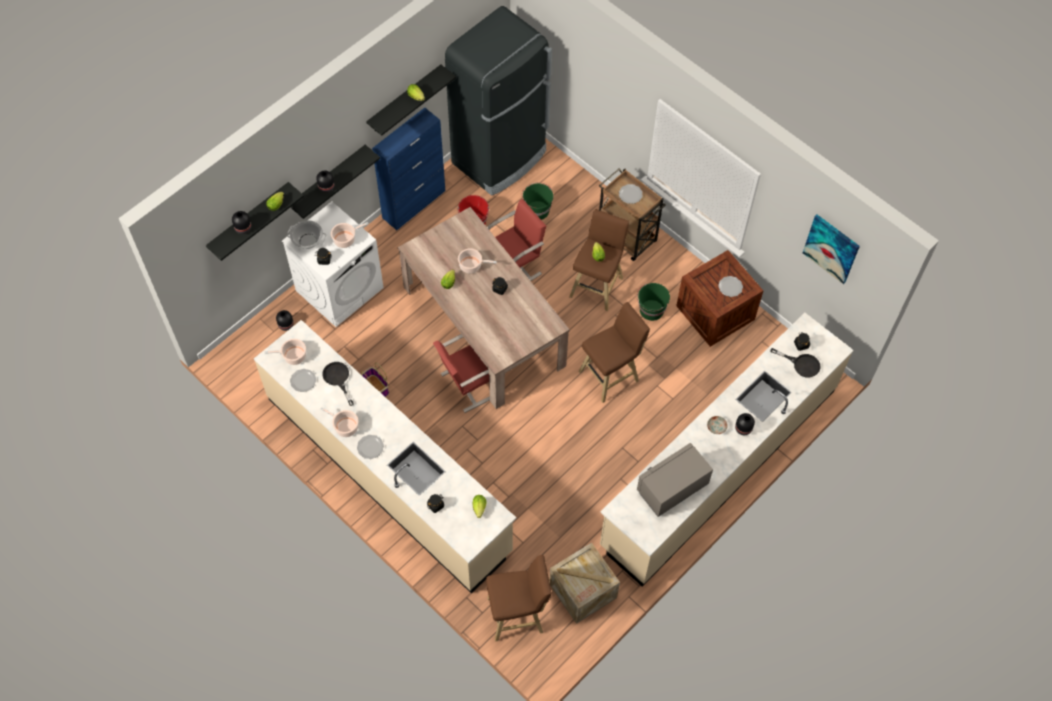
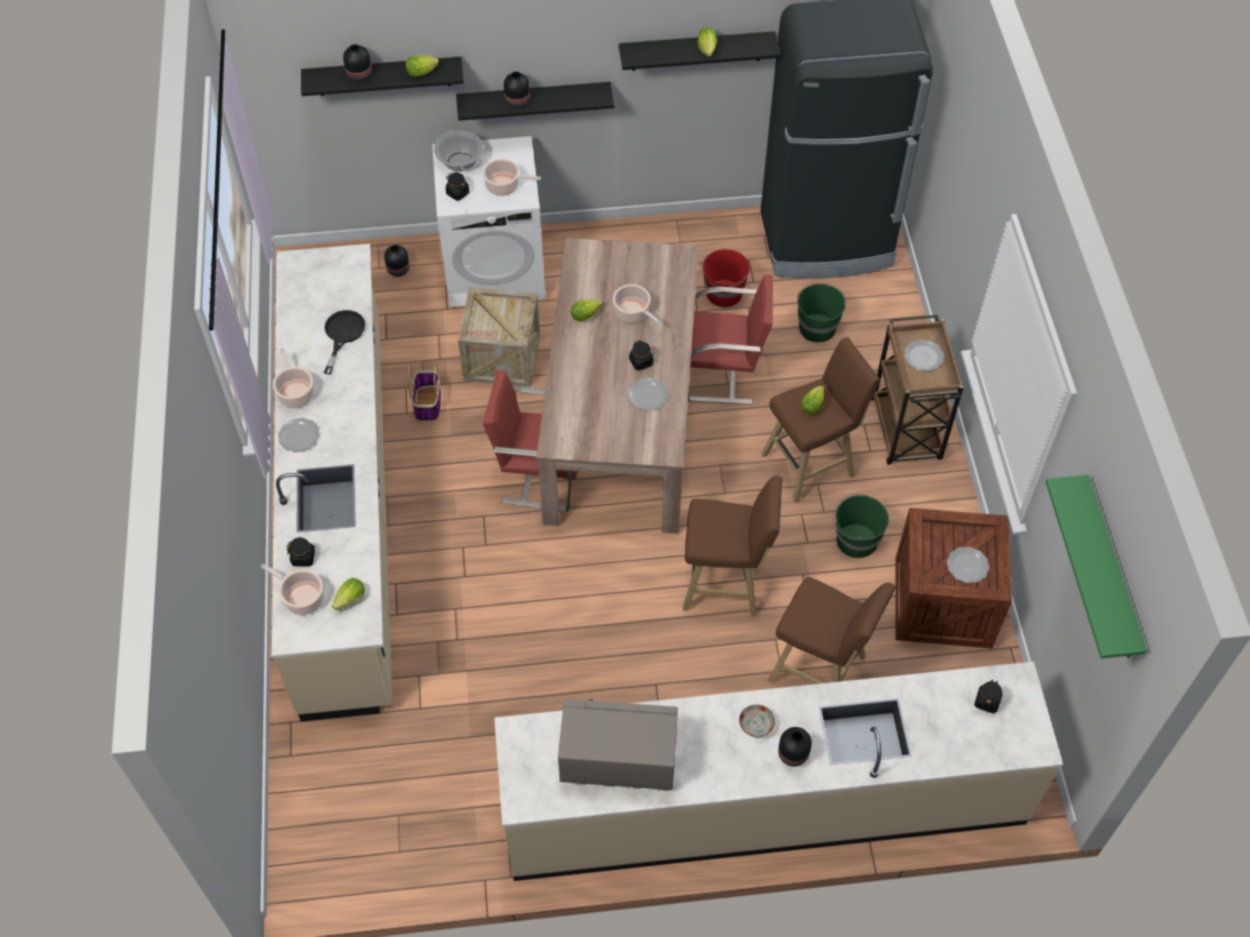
camera: 40 degrees right, 5 degrees down
(293, 356) = (320, 277): cooking pot -> cooking pot (302, 598)
(303, 380) = (303, 310): plate -> plate (648, 395)
(414, 204) = (671, 230): blue cabinet -> none
(518, 614) = (329, 792): brown stool -> brown stool (821, 671)
(582, 591) = (434, 826): crate -> crate (502, 357)
(801, 364) = (962, 728): black frying pan -> none
(831, 248) = (1110, 571): picture -> green shelf

